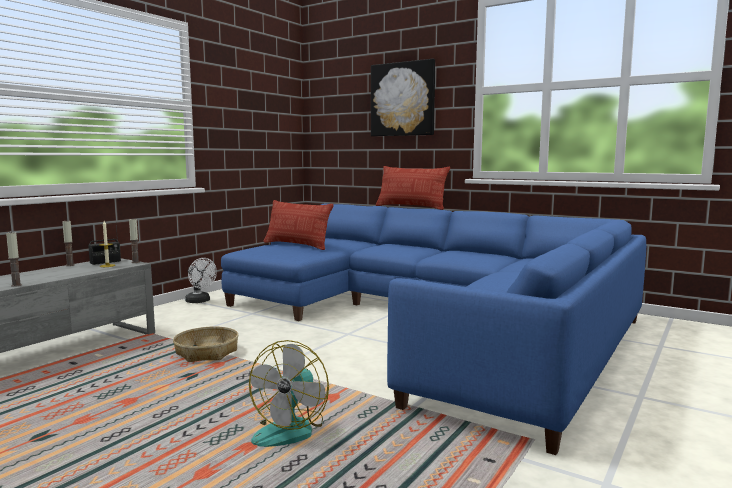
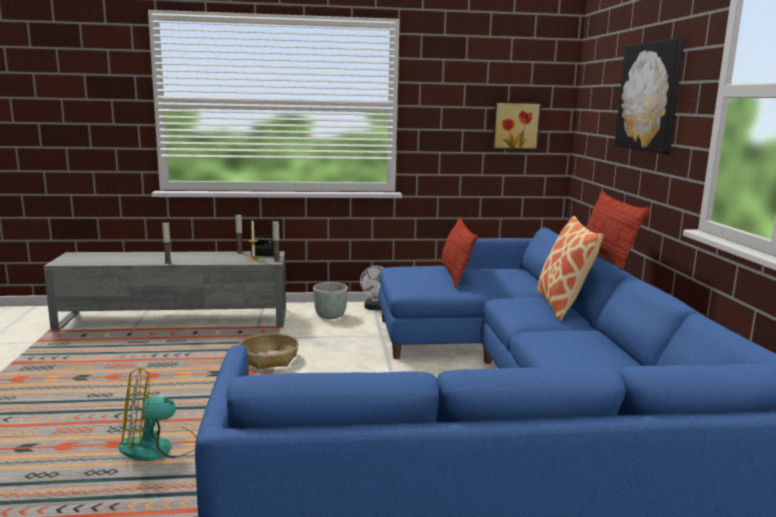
camera: 50 degrees right, 5 degrees up
(177, 315) = (330, 316): none -> grey planter
(272, 126) = (515, 125): none -> picture
(404, 245) = (563, 305): none -> pillow

